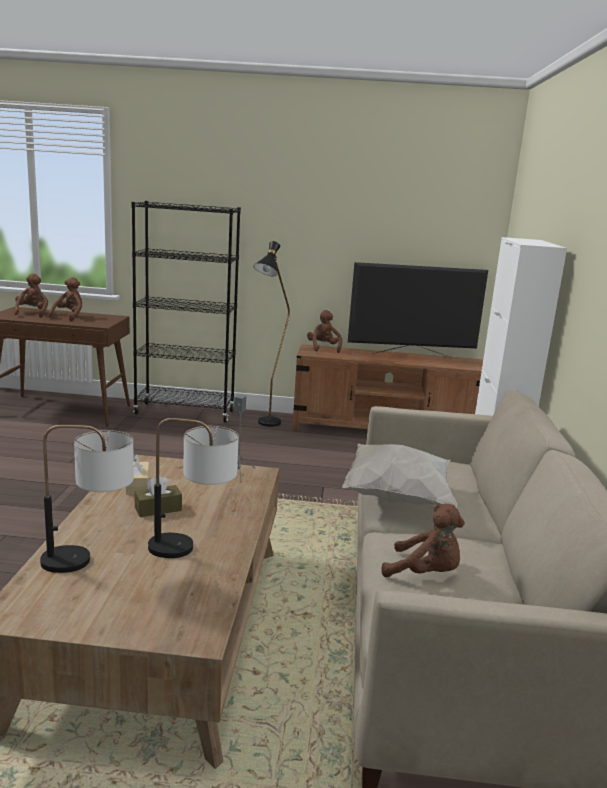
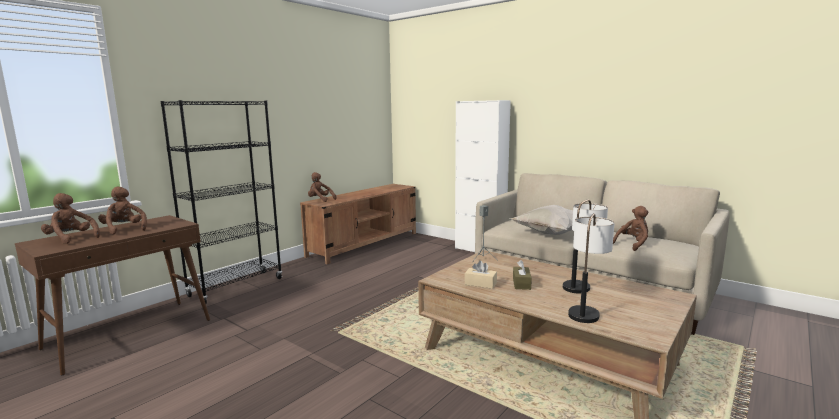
camera: 55 degrees left, 5 degrees down
(265, 425) = (306, 269): black floor lamp -> none
(411, 355) = (365, 190): television -> none

